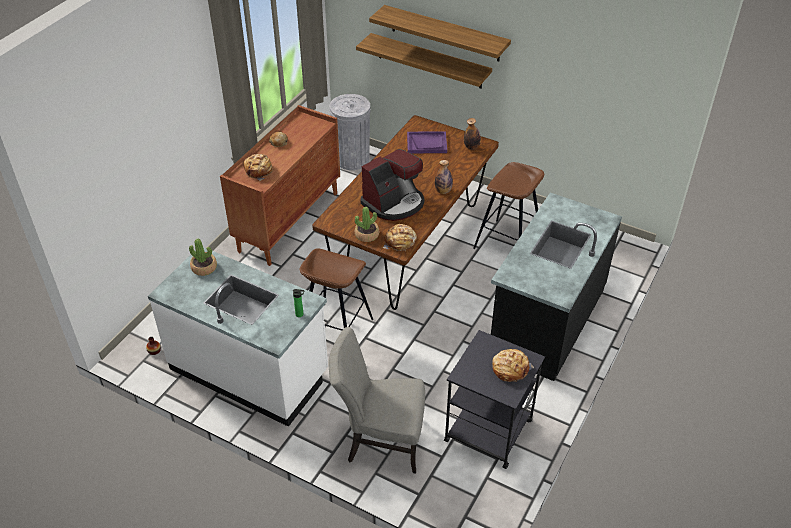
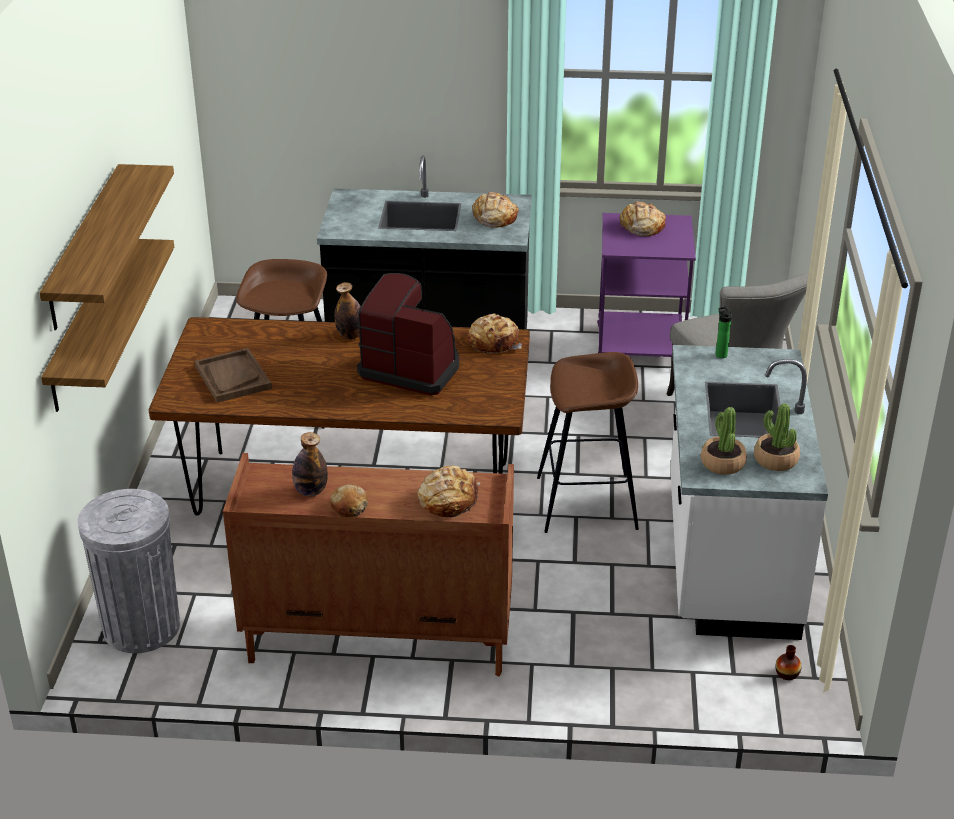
camera: 115 degrees left, 10 degrees down
(367, 235) = (502, 372): potted plant -> potted plant (775, 460)
(427, 143) = (232, 377): purple tray -> brown tray
(471, 147) = (218, 336): bottle -> bottle (310, 491)
(488, 432) = (641, 347): black cart -> purple cart
(539, 277) = (494, 218): none -> bread

